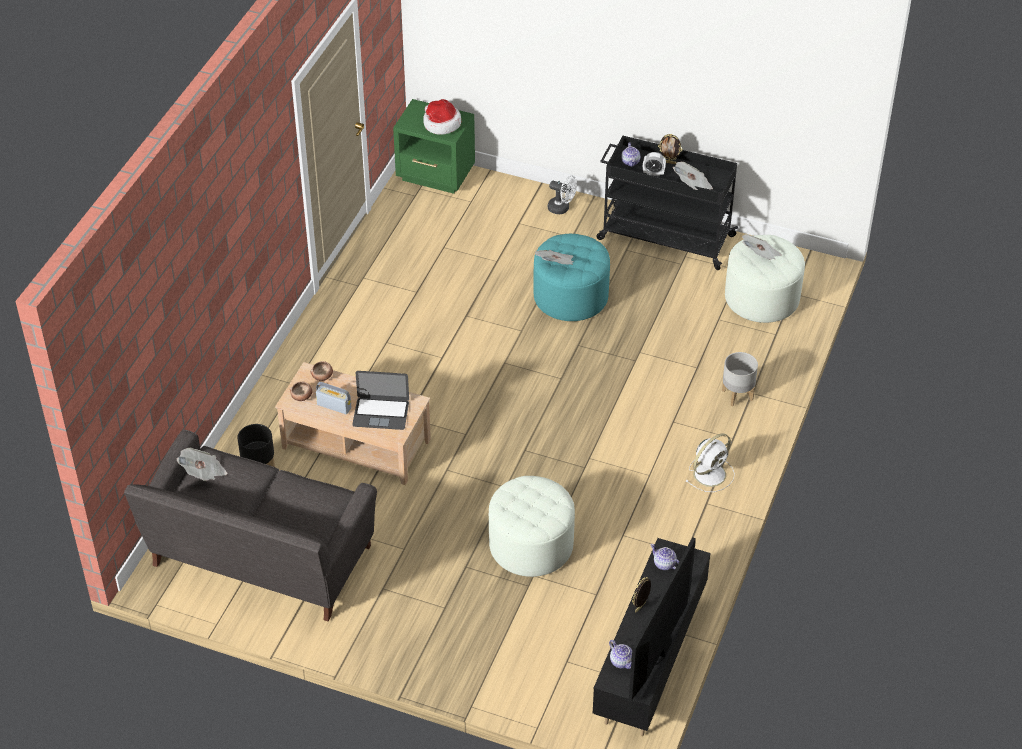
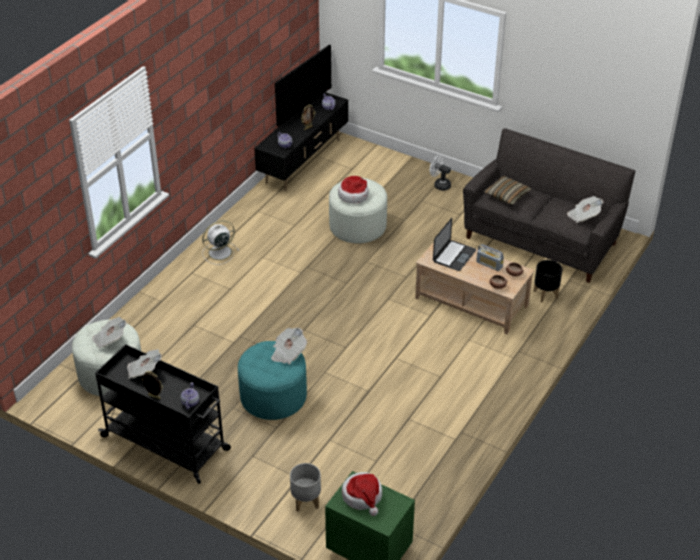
camera: 170 degrees left, 5 degrees down
(312, 498) = (507, 195): none -> pillow
(381, 413) = (454, 255): laptop -> laptop turned 105 degrees clockwise
(536, 496) = (353, 195): none -> hat
(562, 208) = (251, 488): white fan -> white fan (439, 185)
(653, 173) = (174, 387): alarm clock -> none
(737, 394) = (173, 301): grey planter -> grey planter (306, 502)

